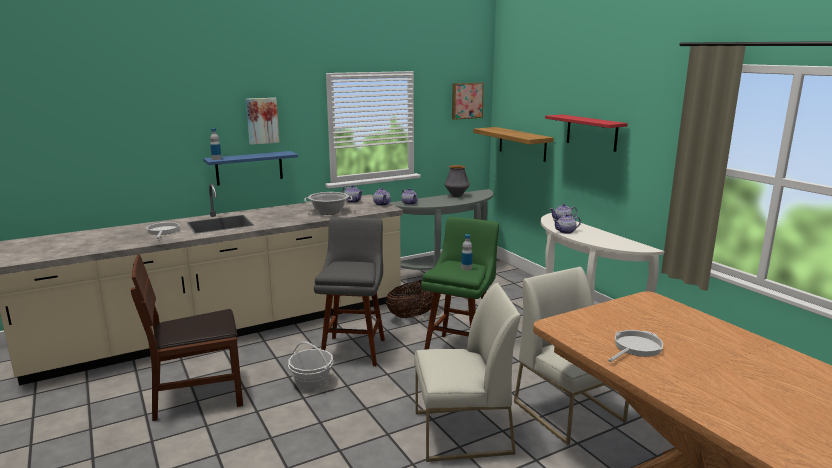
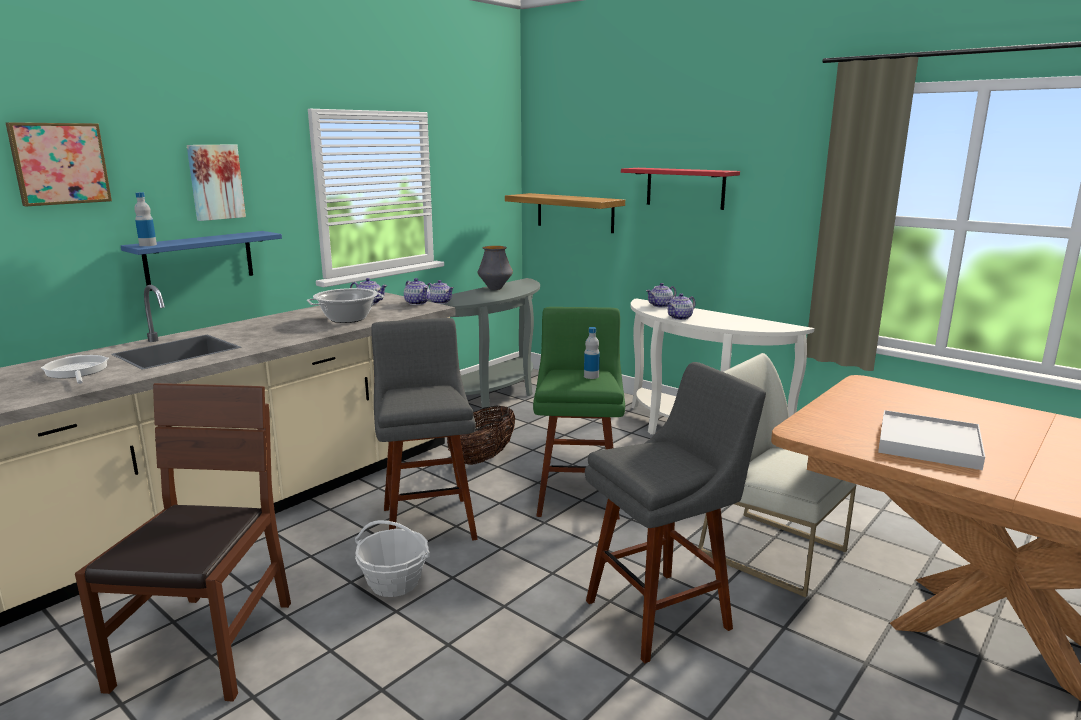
camera: 20 degrees left, 0 degrees up
(198, 394) = (207, 645): brown chair -> brown chair turned 135 degrees clockwise
(462, 433) = (664, 612): white chair -> grey stool
(466, 100) = (492, 157): picture -> picture (59, 163)
(635, 347) = (928, 444): frying pan -> white tray

